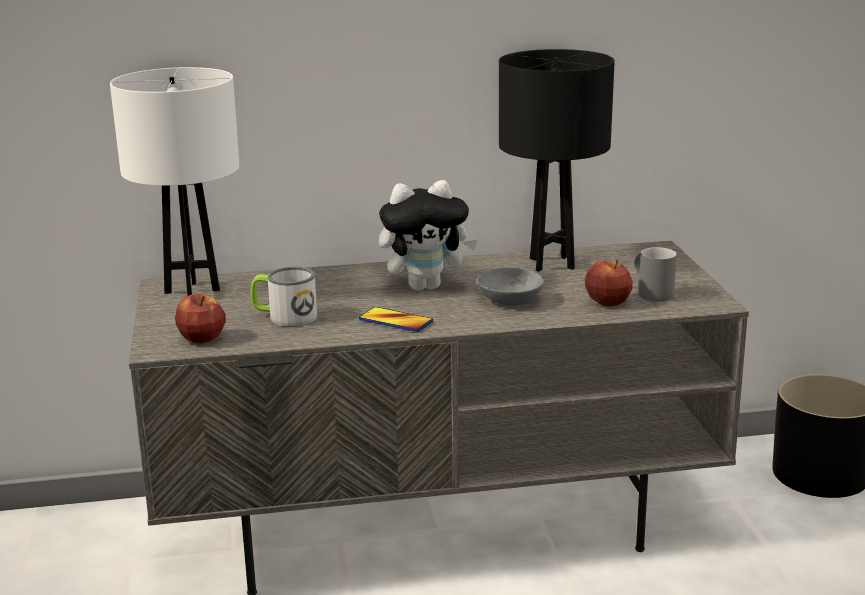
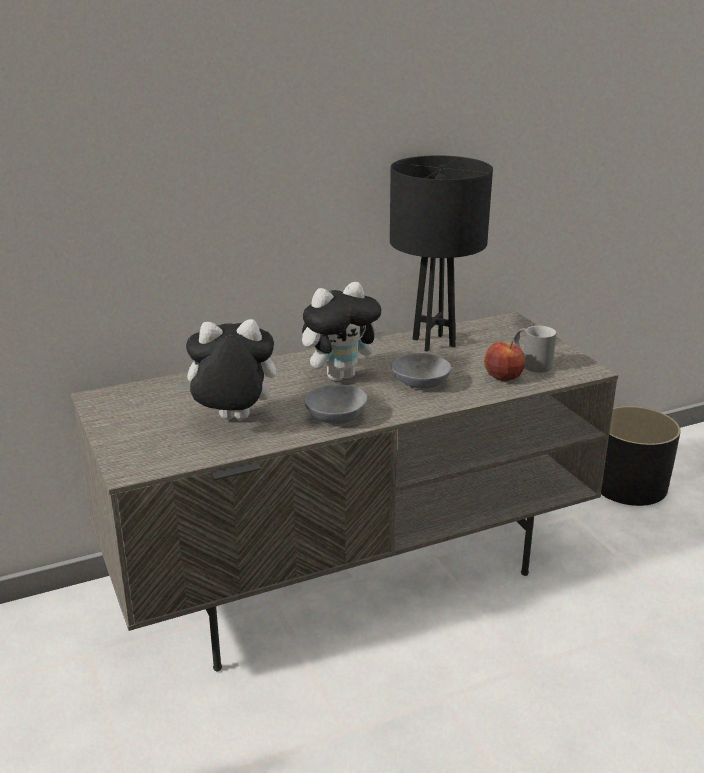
camera: 15 degrees left, 5 degrees up
(192, 291) = (129, 401): white table lamp -> none
(202, 338) = (166, 453): apple -> none
(284, 316) = (231, 421): mug -> plush toy
(395, 321) = (335, 415): phone -> grey bowl

